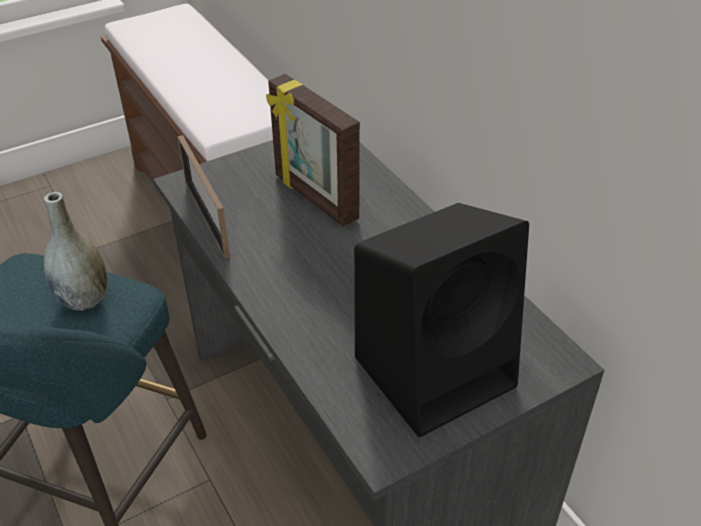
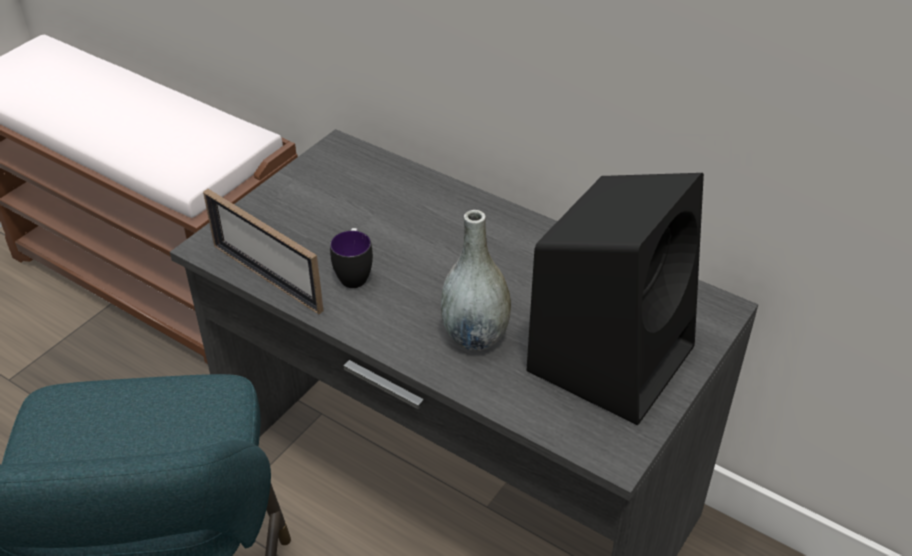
camera: 25 degrees left, 0 degrees up
(84, 299) = (166, 413): grey vase -> grey vase (475, 337)
(272, 235) = (354, 274): none -> mug
(314, 198) = (372, 221): picture frame -> none

